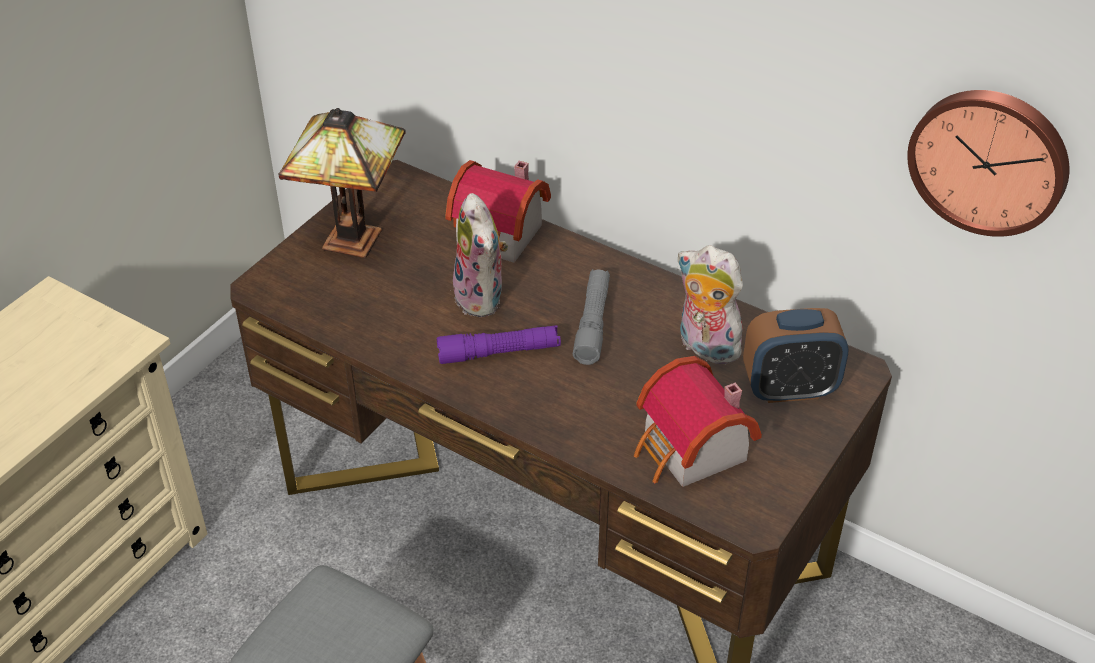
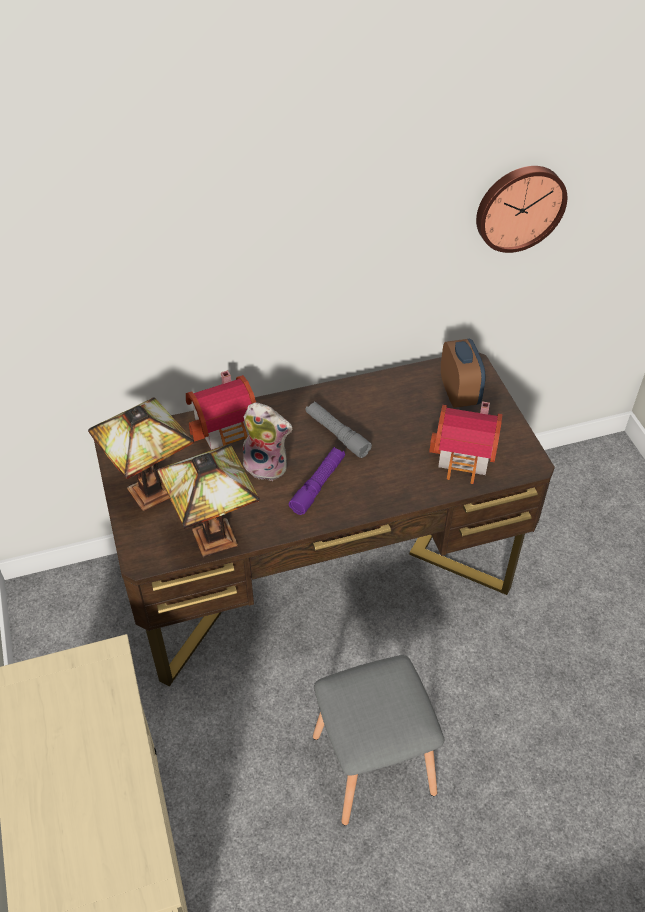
camera: 50 degrees left, 5 degrees up
(340, 323) = (218, 539): none -> table lamp
(704, 347) = (400, 404): plush toy -> none
(789, 389) = (459, 394): alarm clock -> alarm clock turned 45 degrees counterclockwise

